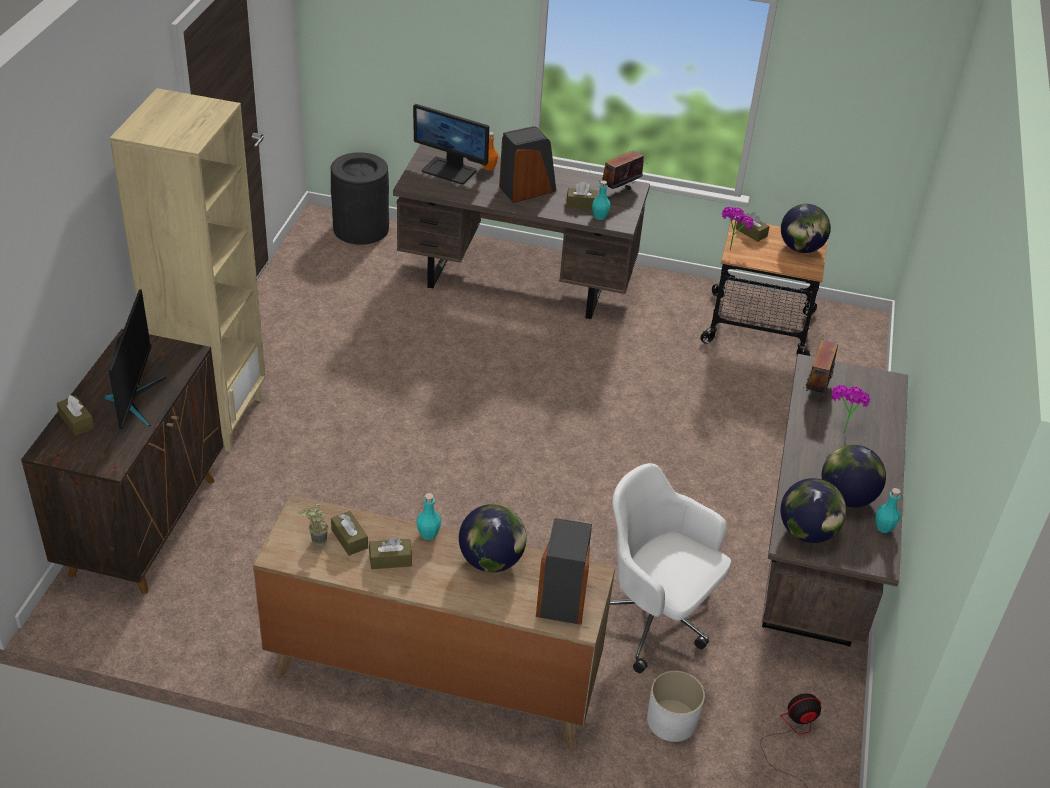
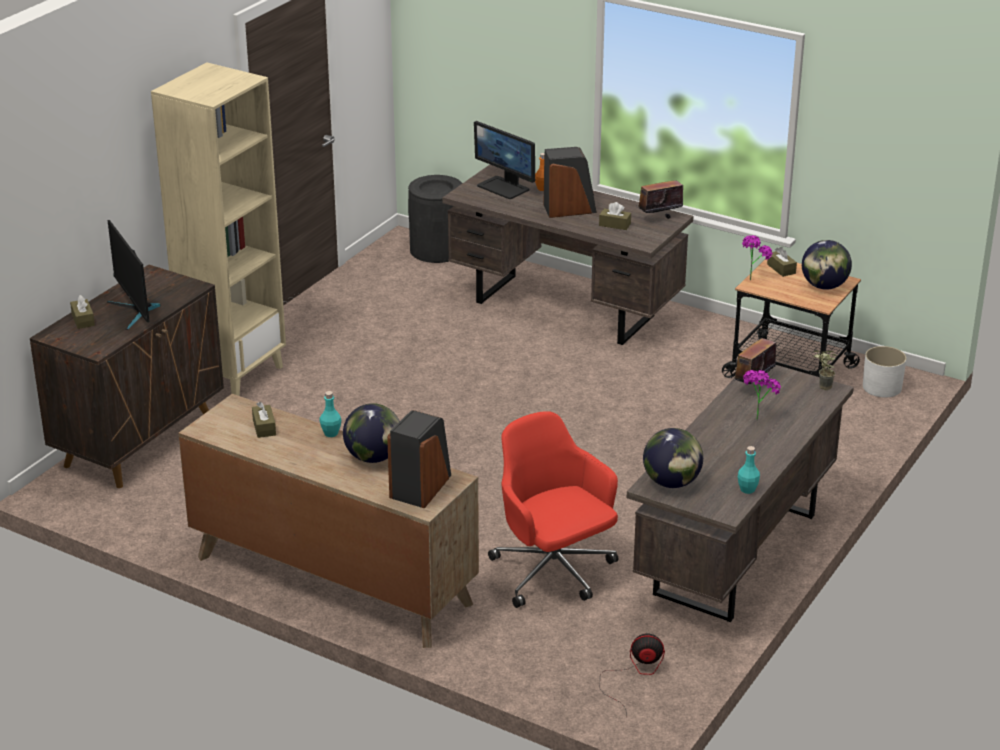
camera: 20 degrees right, 10 degrees down
(135, 399) = (135, 311): monitor -> monitor turned 135 degrees clockwise
(315, 542) = (235, 425): potted plant -> potted plant (821, 387)
(390, 560) = (290, 445): brown tissue box -> none
(600, 216) = (626, 236): turquoise bottle -> none
(654, 618) = (554, 573): white office chair -> red office chair
(672, 720) = (528, 644): white planter -> white planter (882, 387)
(846, 497) = (726, 464): globe -> none

